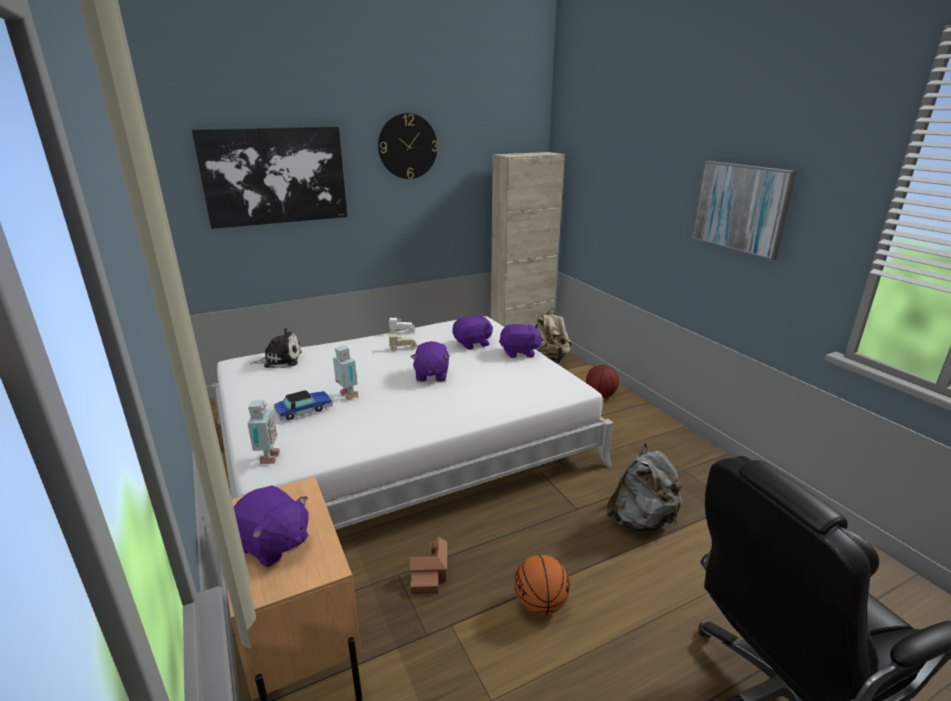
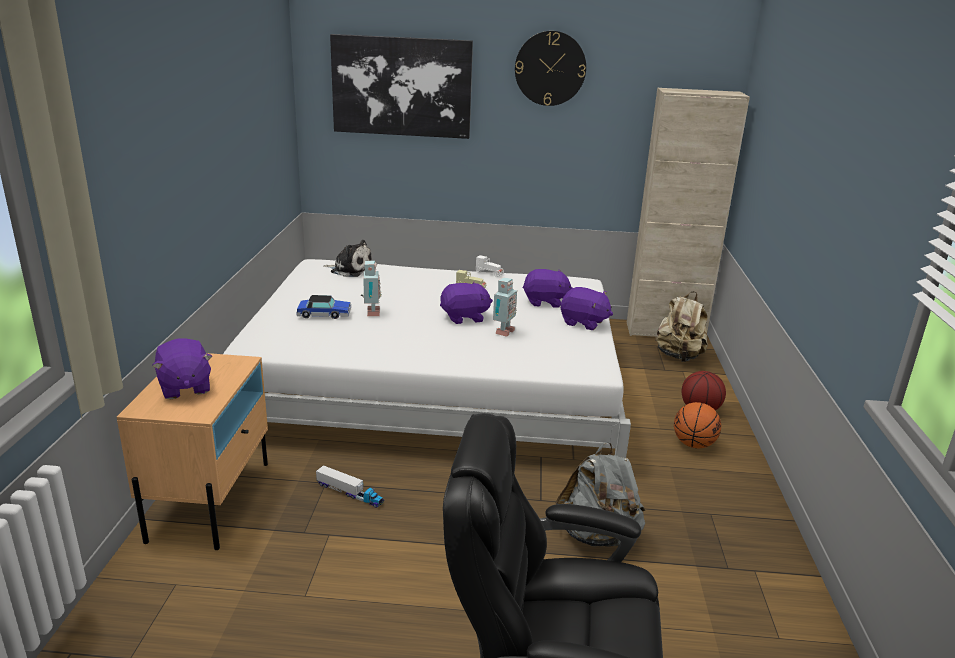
camera: 30 degrees right, 0 degrees up
(267, 458) = (259, 340): toy robot -> toy robot (503, 332)
(430, 574) = (350, 493): toy house -> toy truck
(431, 375) = (464, 317): purple plush toy -> purple plush toy turned 135 degrees counterclockwise
(540, 604) = (417, 554): basketball -> basketball (693, 444)
(740, 208) = (851, 189): picture -> none

